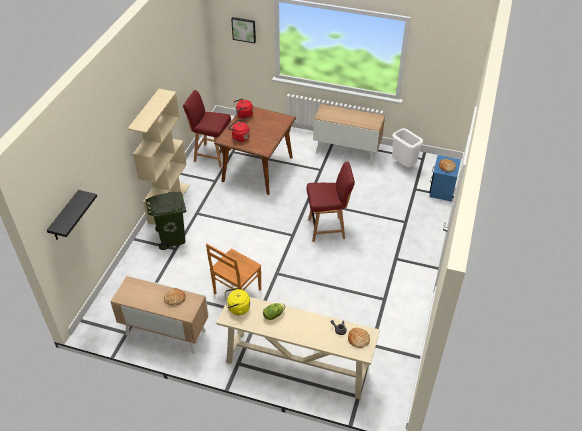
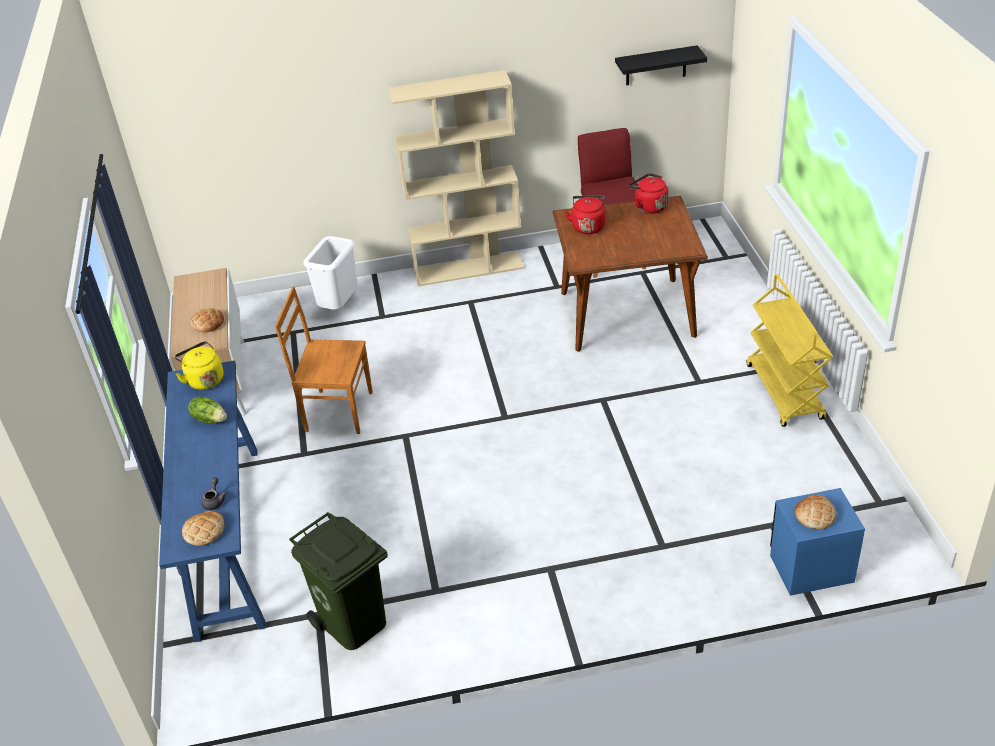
camera: 65 degrees right, 5 degrees down
(65, 217) = (195, 133): black shelf -> black shelf (656, 66)
(172, 238) = (400, 304): green trash can -> green trash can (352, 623)
(244, 29) = (758, 67): picture -> none
(296, 365) = (228, 537): beige console table -> blue console table
(327, 229) = (554, 450): red chair -> none
(347, 151) = (785, 392): cabinet -> yellow cart
(403, 165) = (827, 481): white trash can -> white trash can (339, 307)

